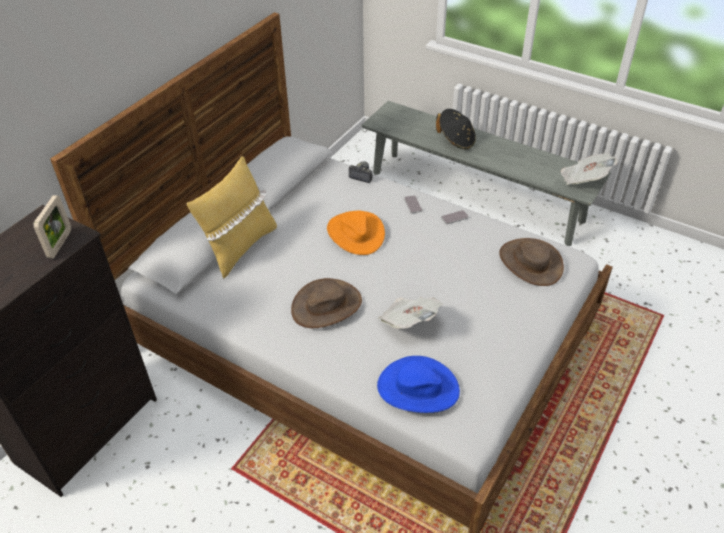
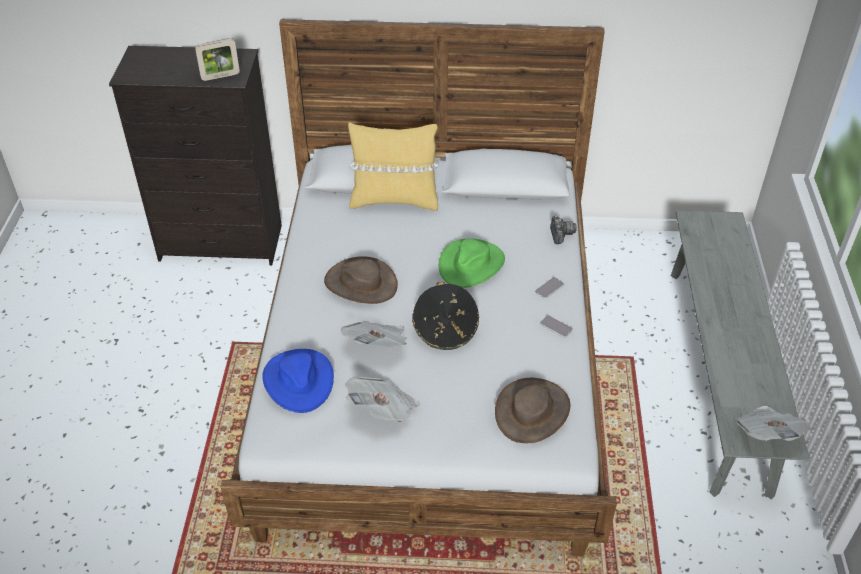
camera: 60 degrees right, 0 degrees up
(355, 233) = (471, 264): orange hat -> green hat
(456, 141) = (725, 294): black hat -> black hat (445, 330)
(482, 345) = (383, 410): none -> newspaper

